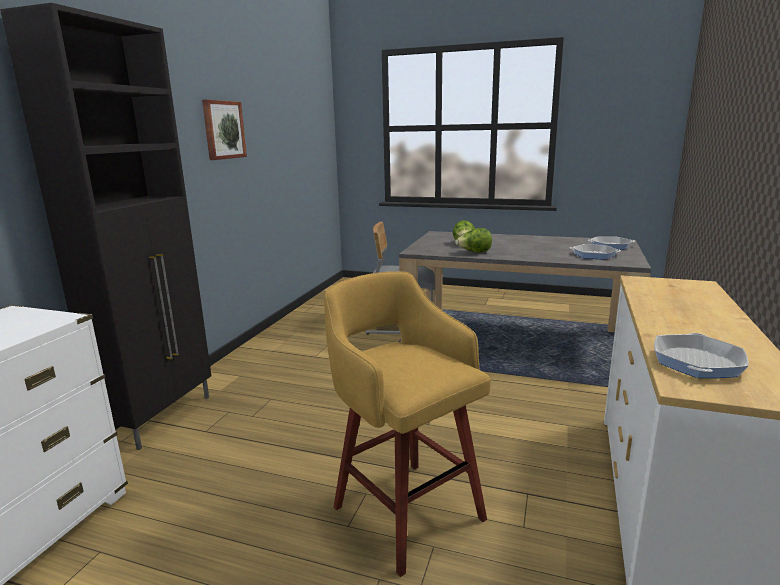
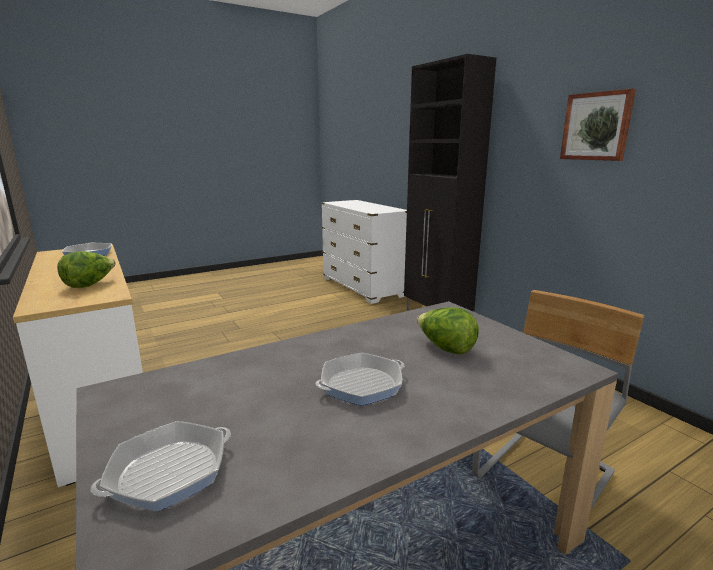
camera: 130 degrees right, 0 degrees up
(405, 510) = (255, 344): yellow stool -> none
(474, 252) = (381, 331): lettuce -> lettuce (90, 285)
(594, 255) = (194, 397): frying pan -> frying pan (361, 384)

